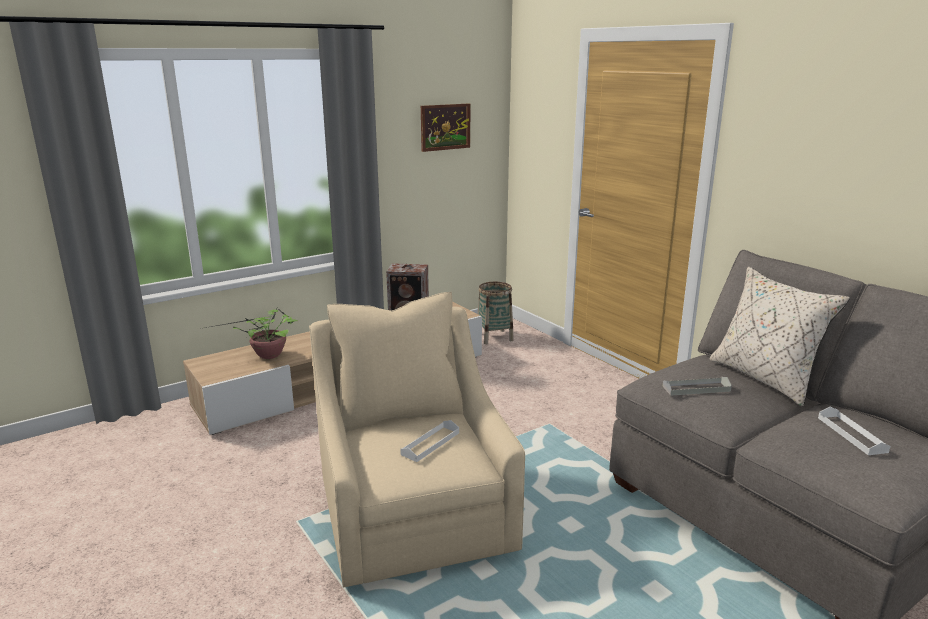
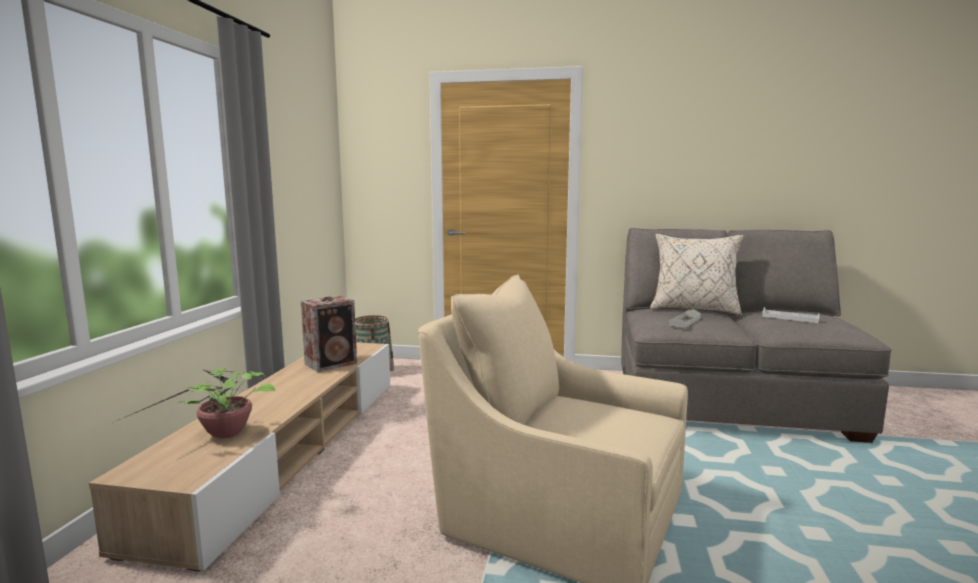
camera: 45 degrees left, 10 degrees down
(430, 443) = (601, 416): white tray -> none
(445, 127) = (304, 159): picture -> none

